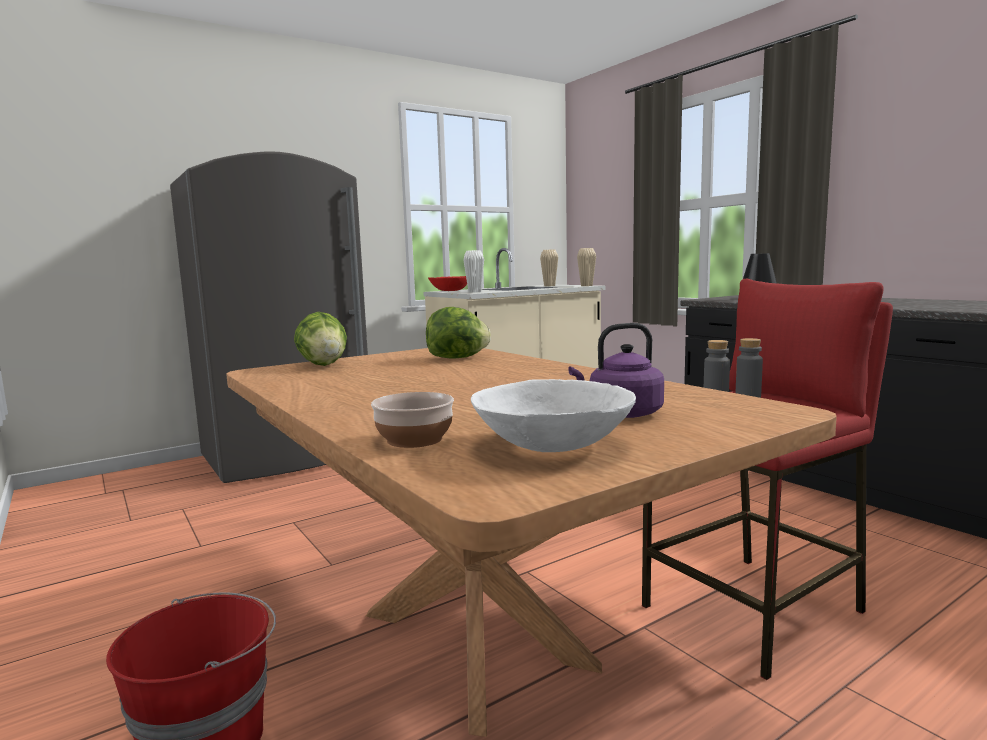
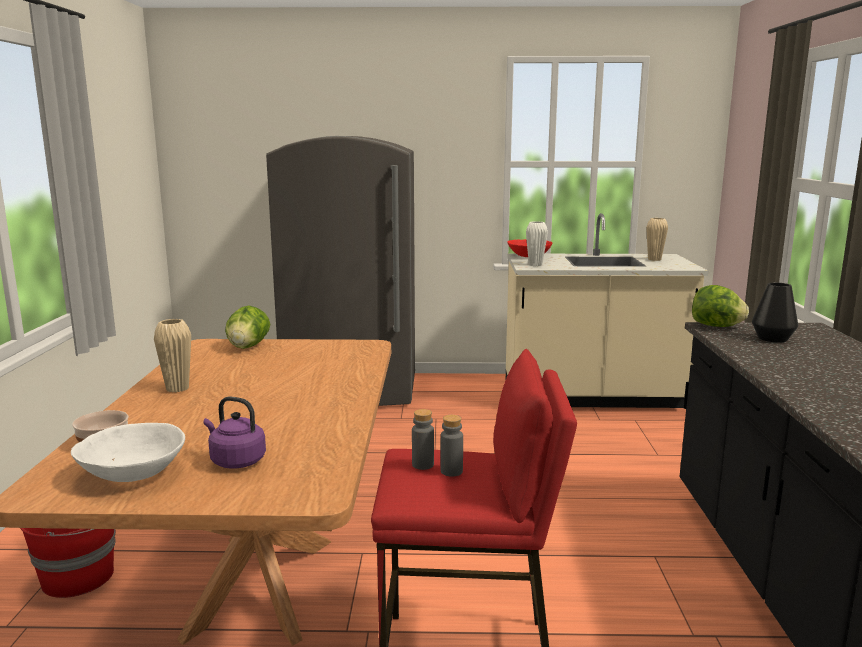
camera: 35 degrees right, 5 degrees up
(457, 358) = (334, 361): lettuce -> lettuce (716, 326)
(586, 286) = (684, 268): beige vase -> beige vase (177, 388)

